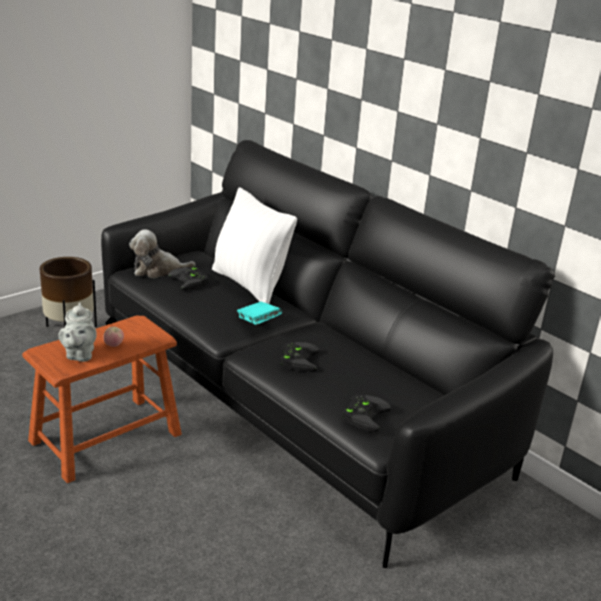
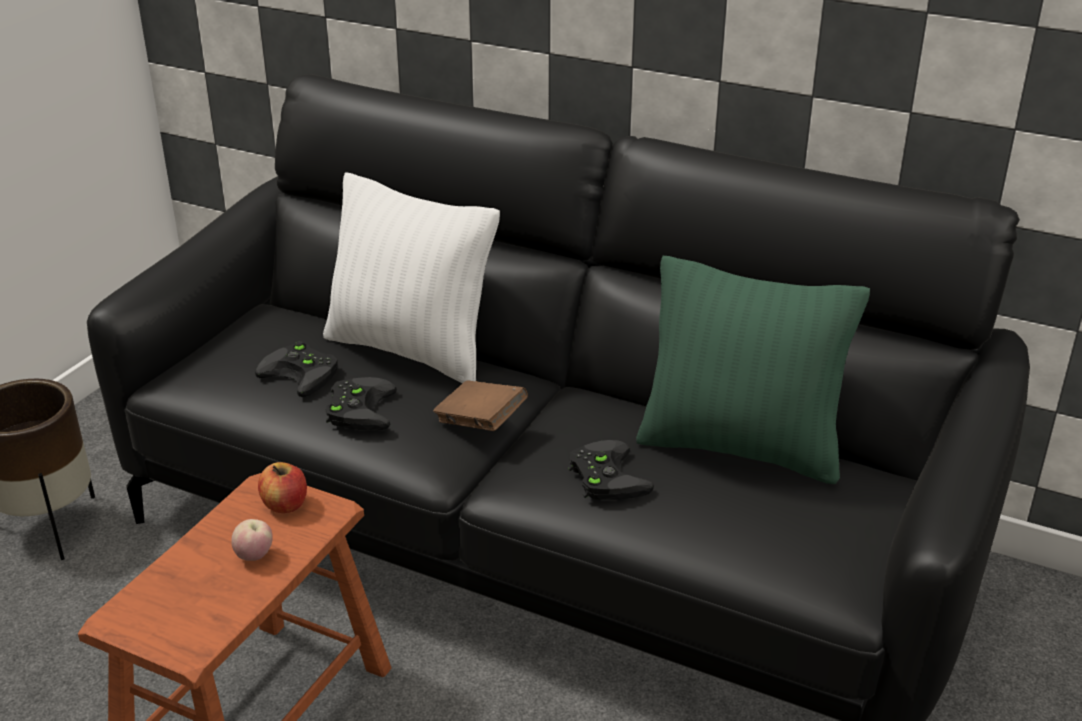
camera: 20 degrees left, 5 degrees up
(79, 355) = (202, 600): grey teapot -> none
(142, 330) = (285, 505): none -> apple
(158, 270) = (222, 367): plush toy -> none
(258, 323) = (480, 423): turquoise book -> brown book
(364, 414) = (790, 550): black game controller -> black game controller (358, 408)
(377, 366) = (740, 448): none -> green pillow

